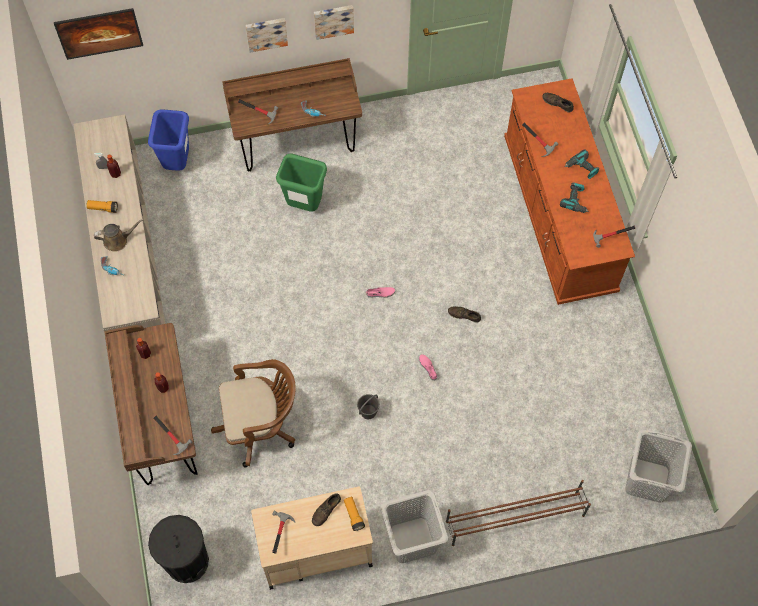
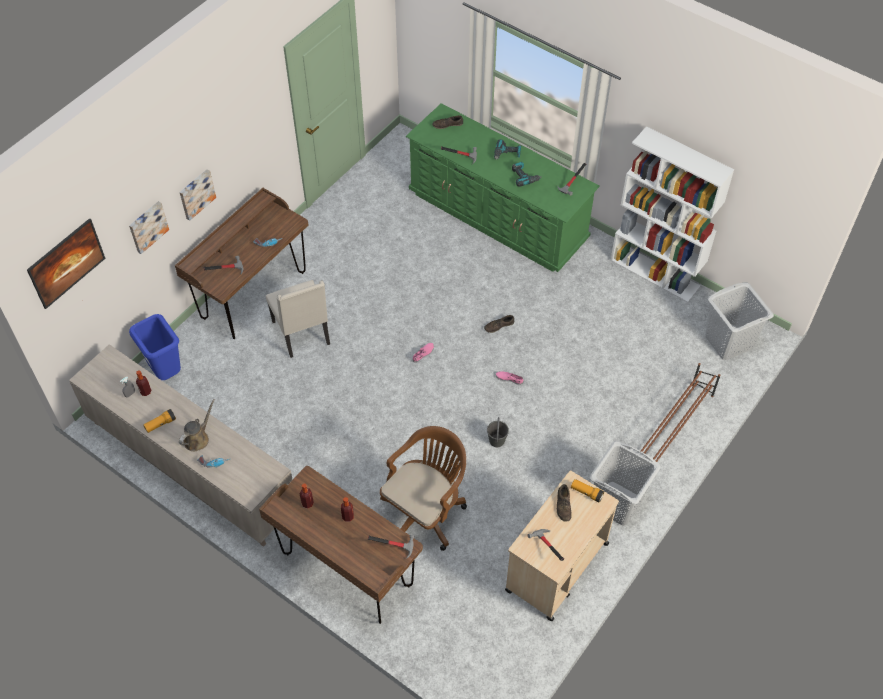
camera: 40 degrees left, 10 degrees down
(187, 561) = (467, 655): black trash can -> none
(304, 205) = (302, 333): green trash can -> beige chair
(333, 20) = (242, 153): picture -> picture (147, 226)
(558, 215) = (497, 216): brown dresser -> green dresser
(646, 369) = (655, 273): none -> white bookcase

